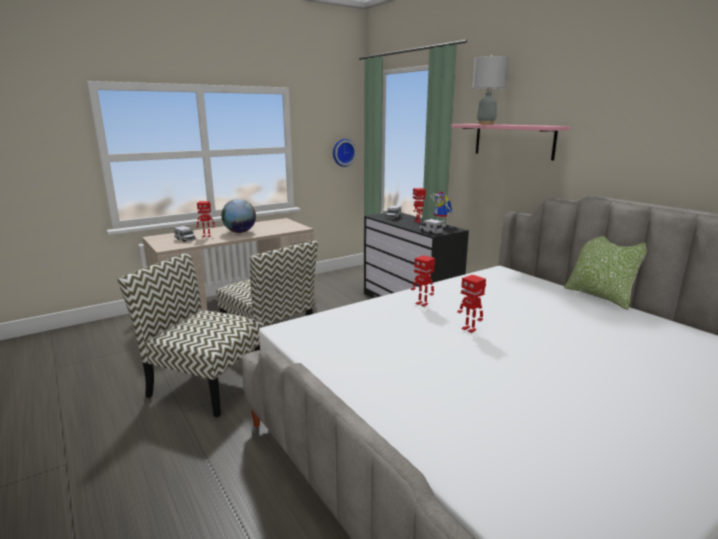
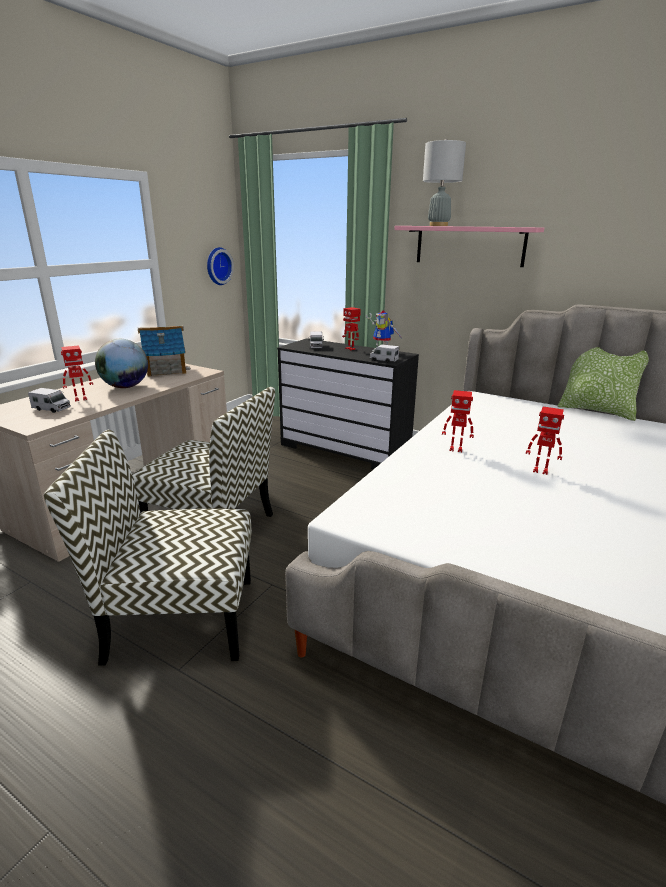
camera: 25 degrees left, 5 degrees up
(277, 224) = (165, 370): none -> toy house

